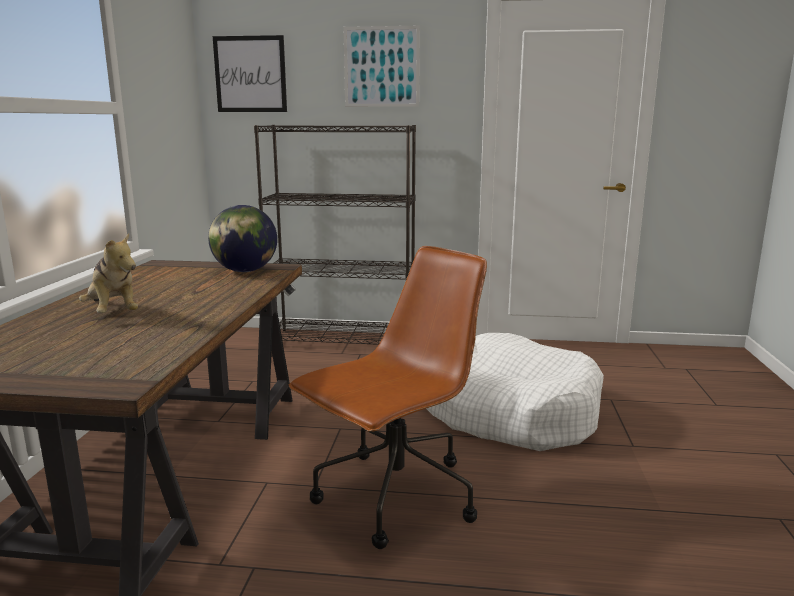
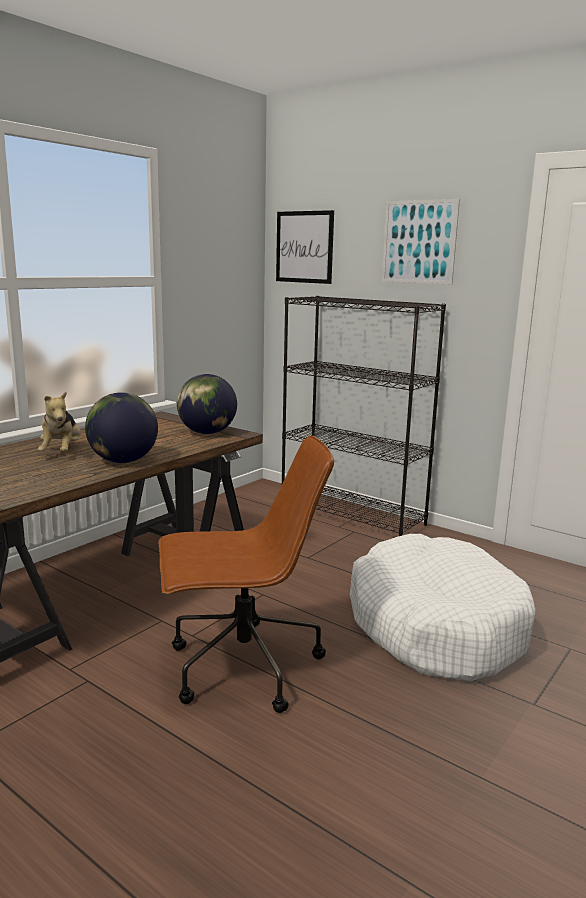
camera: 30 degrees right, 0 degrees up
(207, 309) = (123, 461): none -> globe

